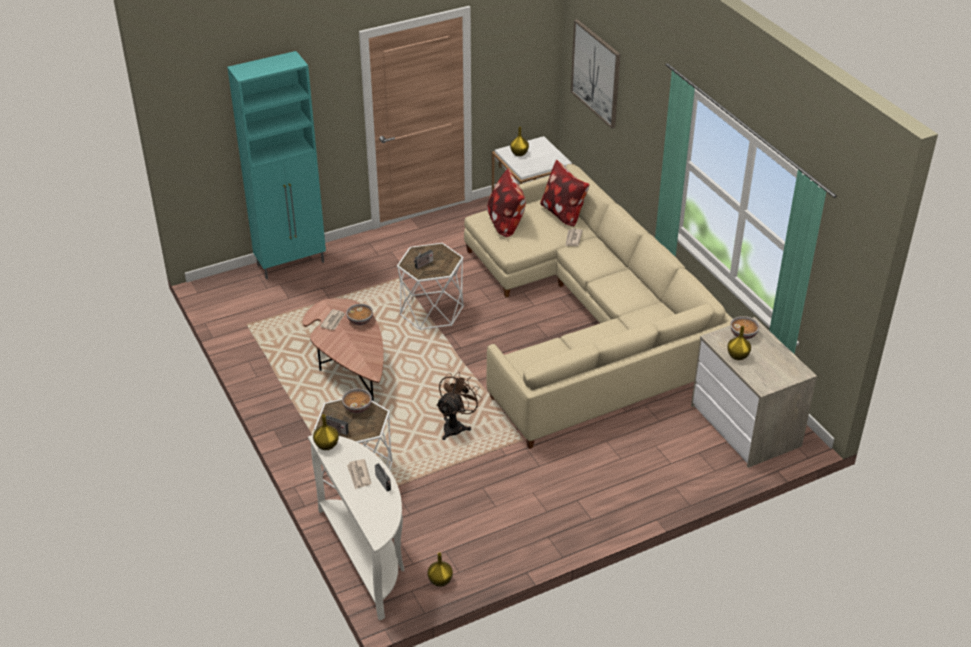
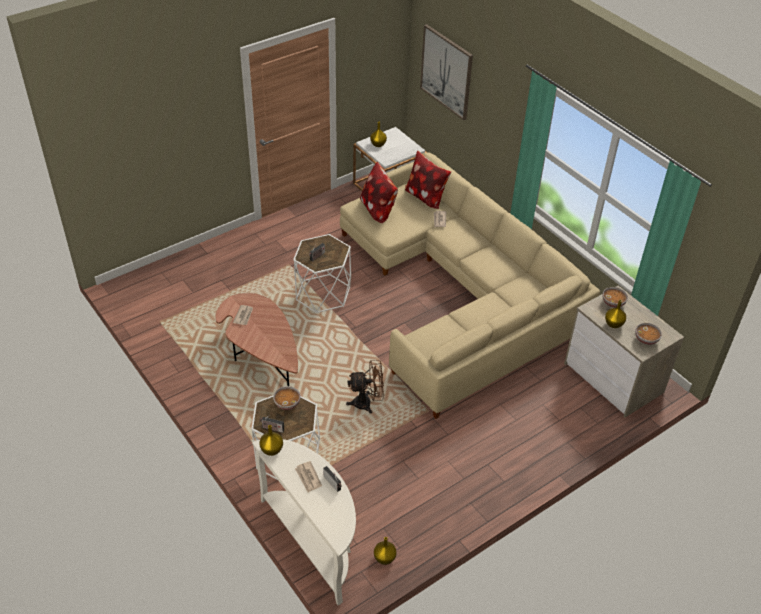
camera: 10 degrees left, 5 degrees up
(292, 264) = (189, 259): turquoise cabinet -> none
(360, 321) = (268, 313): bowl -> bowl (646, 339)
(456, 426) = (367, 403): brown fan -> brown fan turned 60 degrees clockwise

